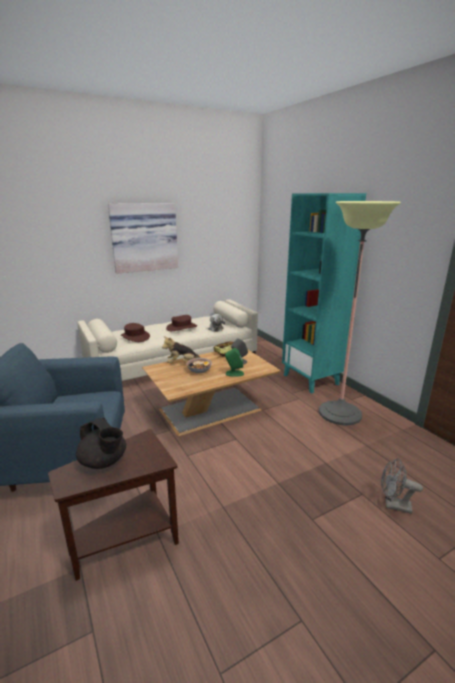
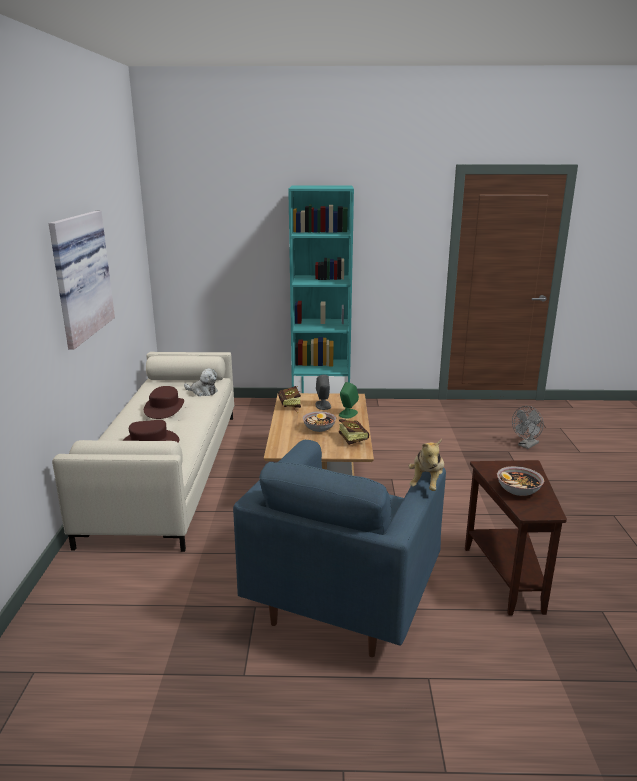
camera: 60 degrees left, 0 degrees up
(104, 462) = (518, 490): black teapot -> bowl
(182, 363) = (285, 433): plush toy -> plush toy (426, 483)
(194, 384) = (351, 438): none -> book
(340, 413) = (396, 419): floor lamp -> none

